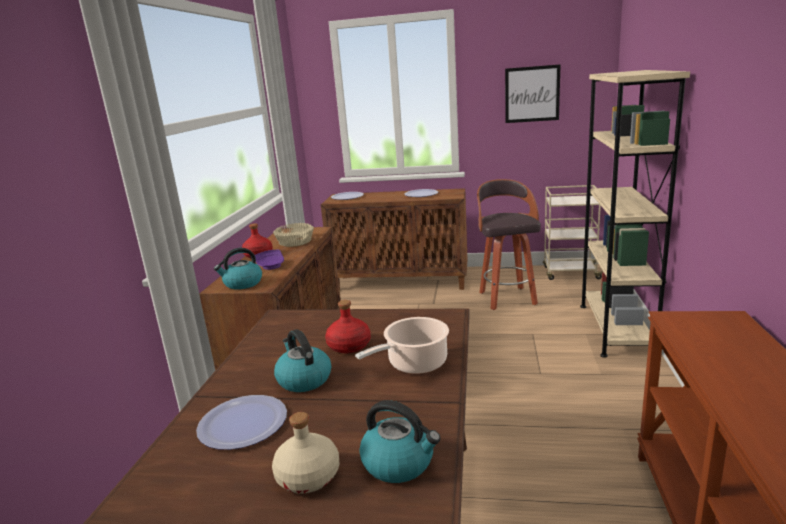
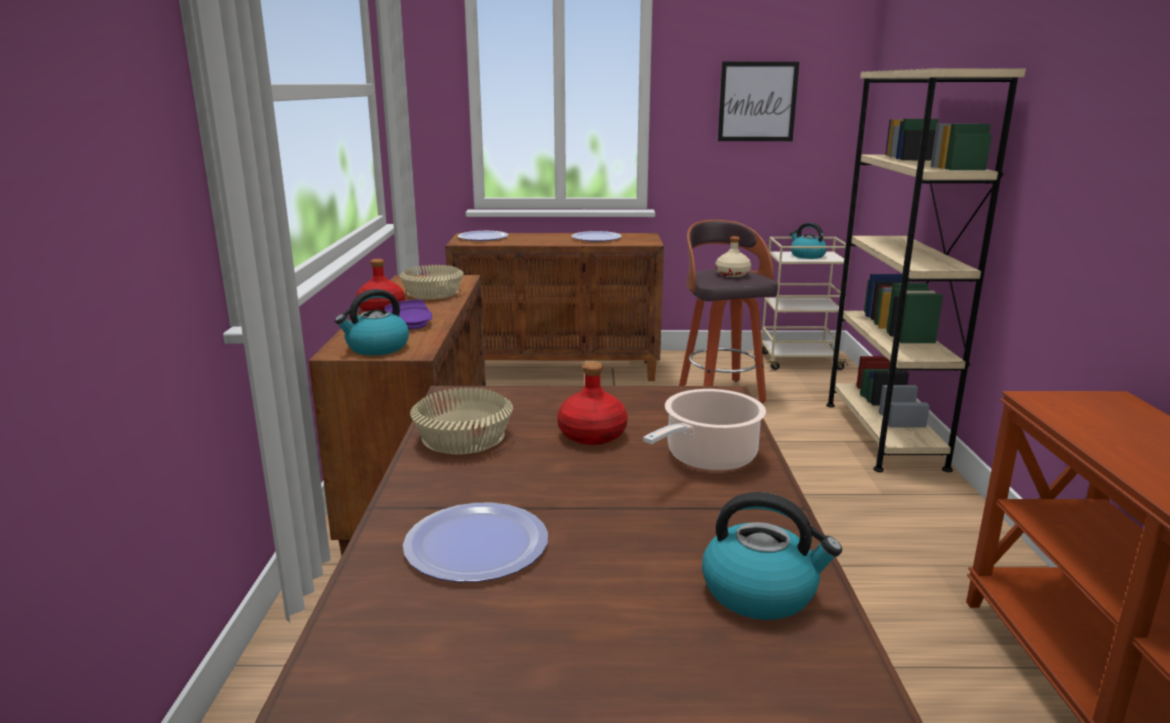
camera: 10 degrees left, 0 degrees up
(270, 348) = (465, 438): none -> beige bowl
(303, 379) = (544, 481): kettle -> kettle (806, 256)
(307, 477) = (626, 617): beige bottle -> beige bottle (732, 274)

